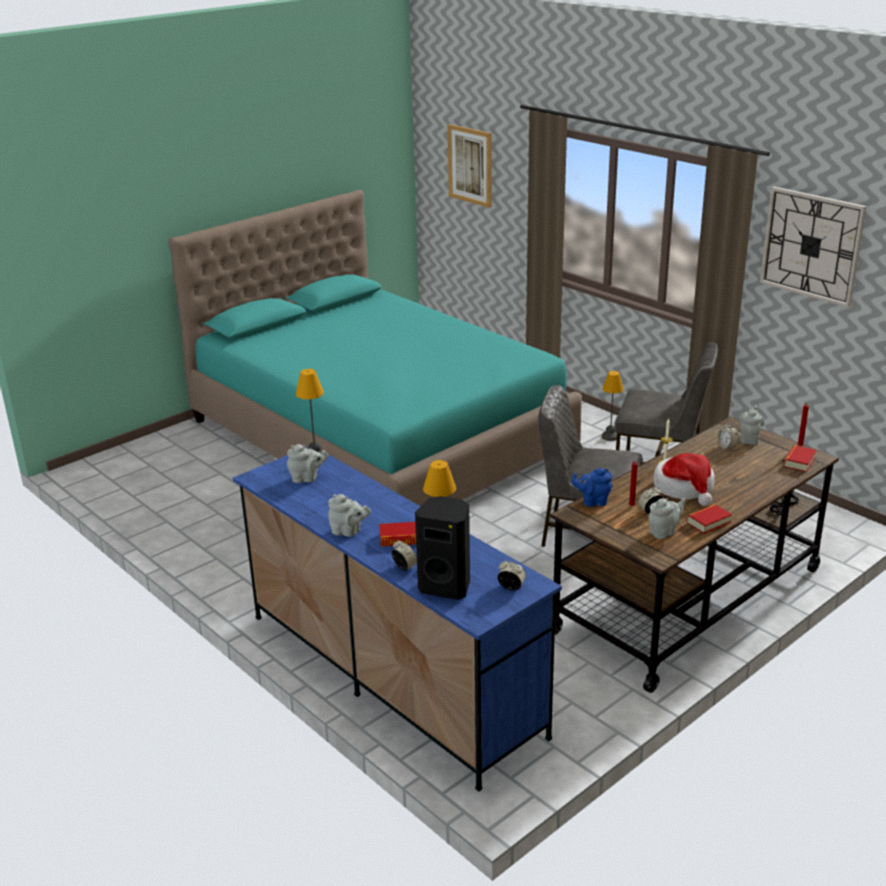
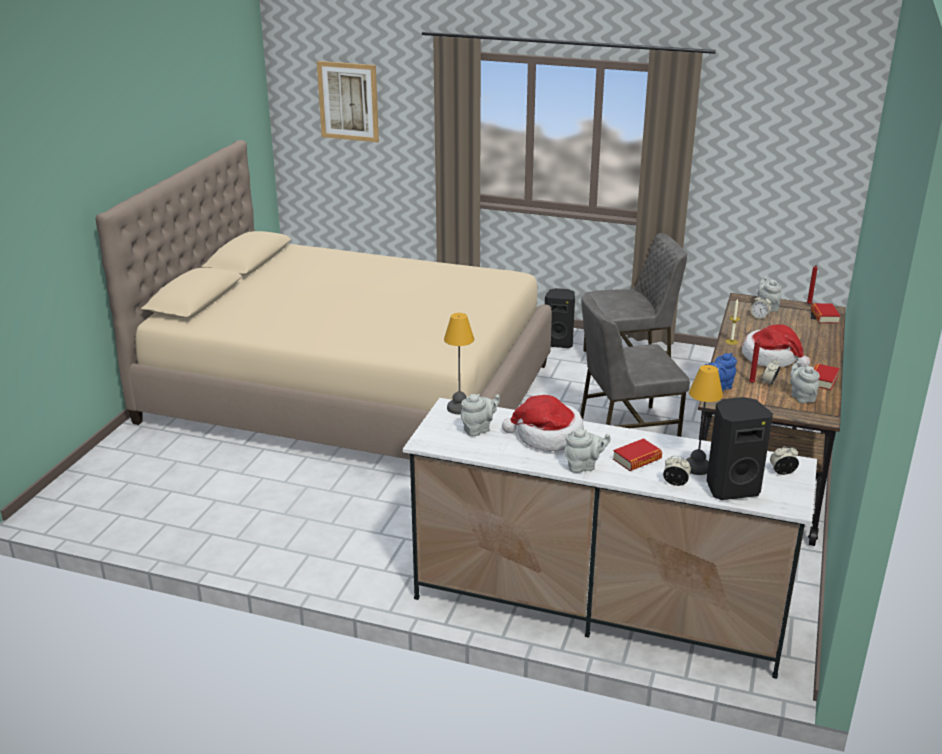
camera: 30 degrees left, 0 degrees up
(352, 499) = (547, 436): none -> hat
(378, 436) = (348, 392): turquoise bed -> beige bed
(390, 674) = (595, 606): blue dresser -> white dresser
(610, 436) = (558, 343): table lamp -> black speaker
(664, 532) = (801, 397): grey teapot -> grey teapot turned 45 degrees counterclockwise
(811, 245) = (753, 130): wall clock -> none

